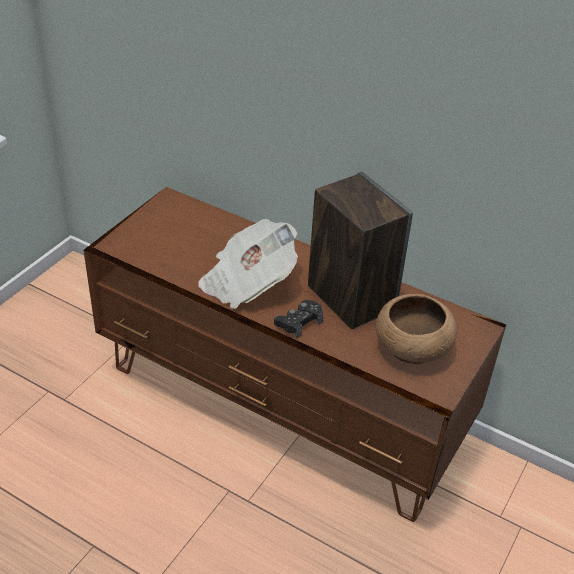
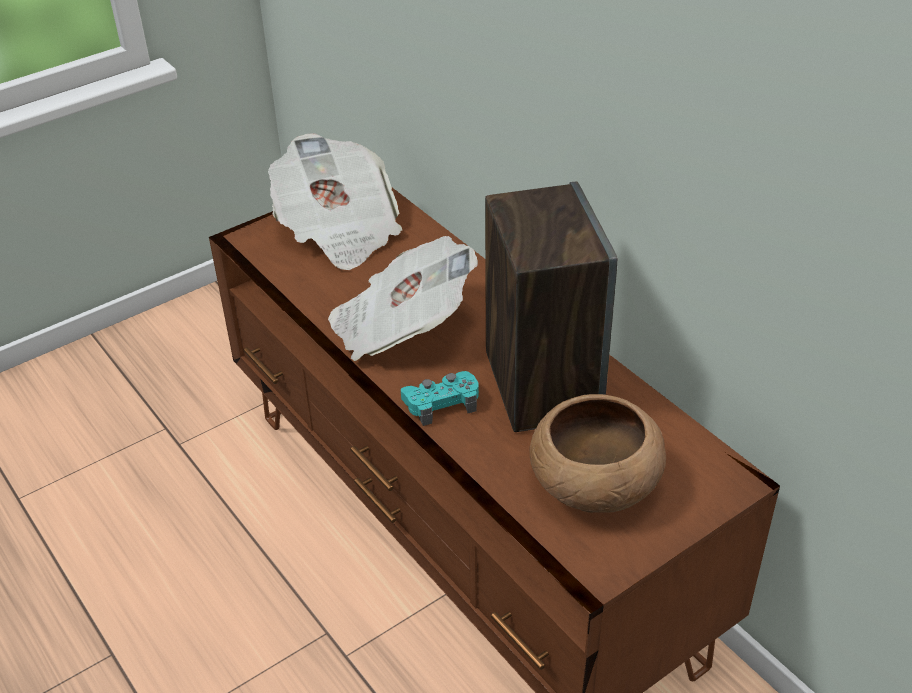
camera: 25 degrees right, 0 degrees up
(169, 229) = (338, 231): none -> newspaper
(299, 322) = (441, 403): black game controller -> turquoise game controller

